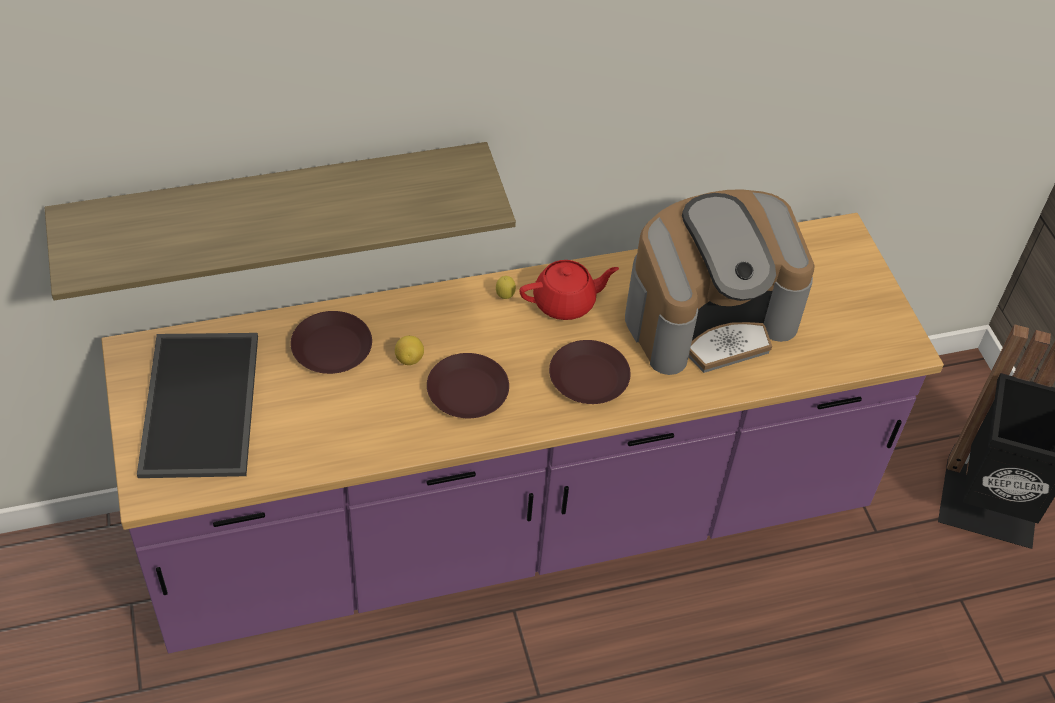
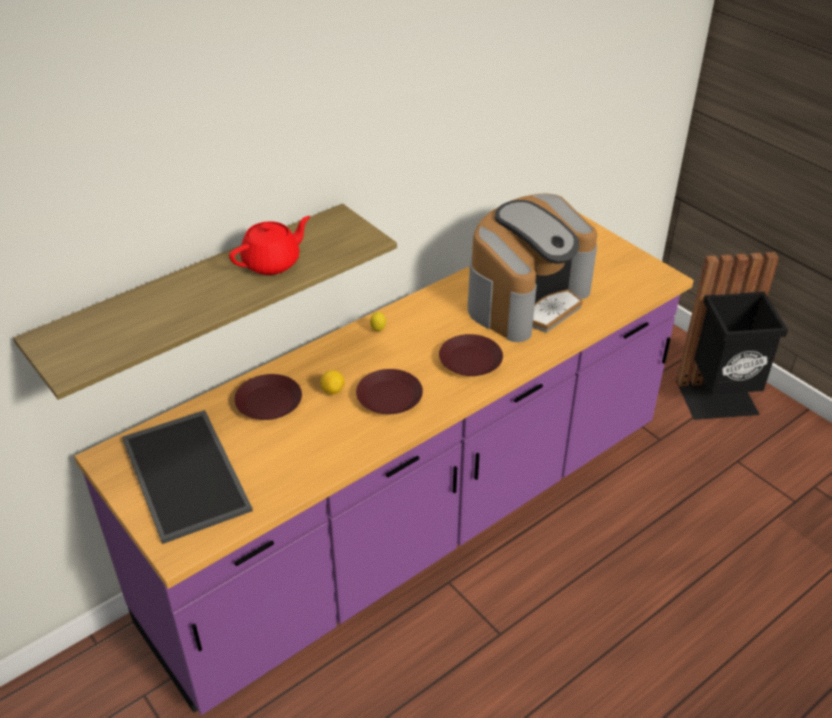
camera: 20 degrees left, 10 degrees down
(565, 302) = (423, 320): red teapot -> red teapot (272, 263)

